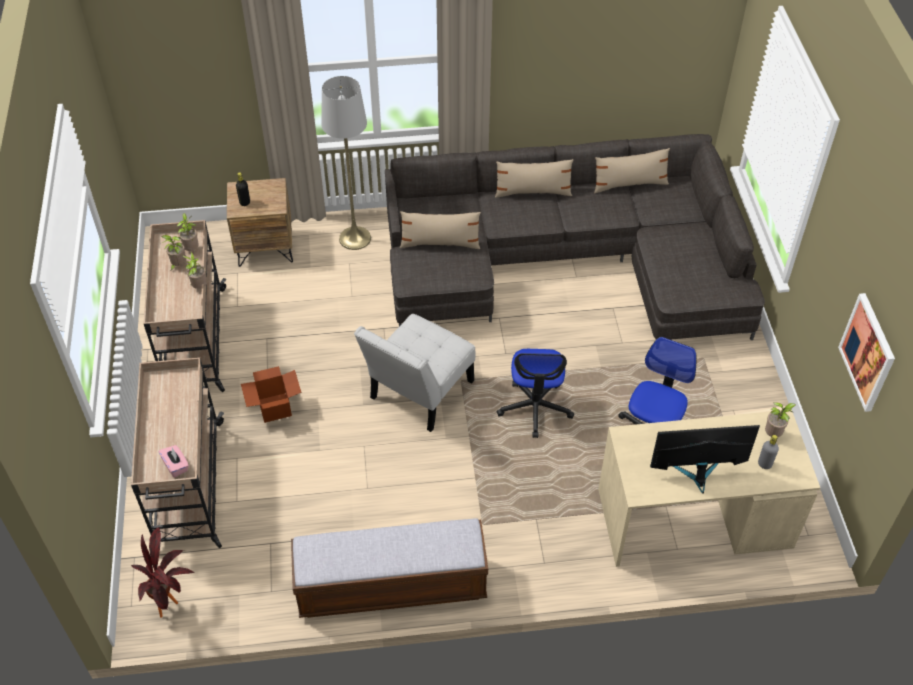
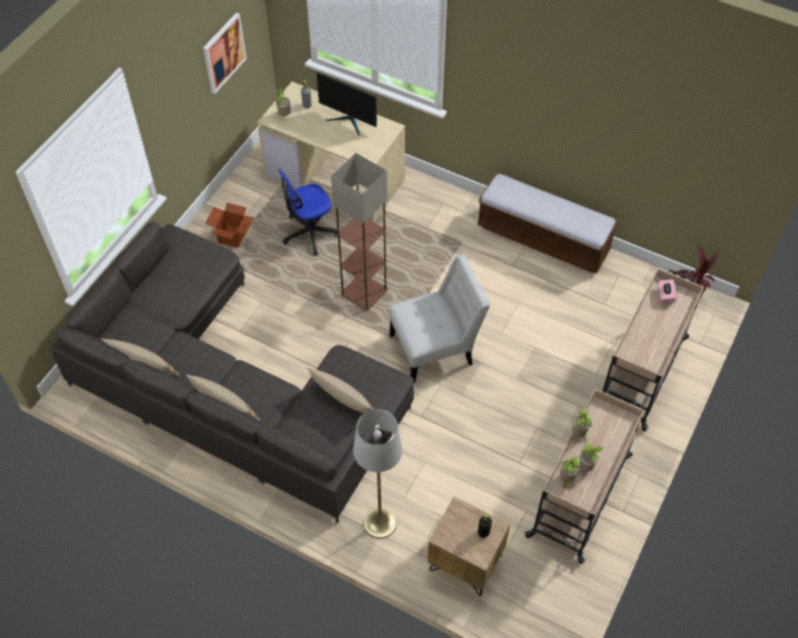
camera: 145 degrees left, 5 degrees up
(275, 408) = (547, 397): cardboard box -> cardboard box (232, 236)
(535, 408) = (365, 292): office chair -> floor lamp

